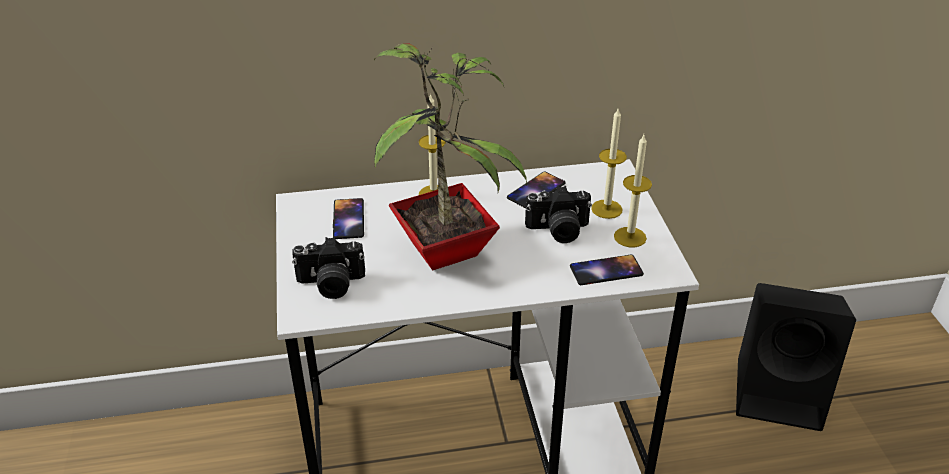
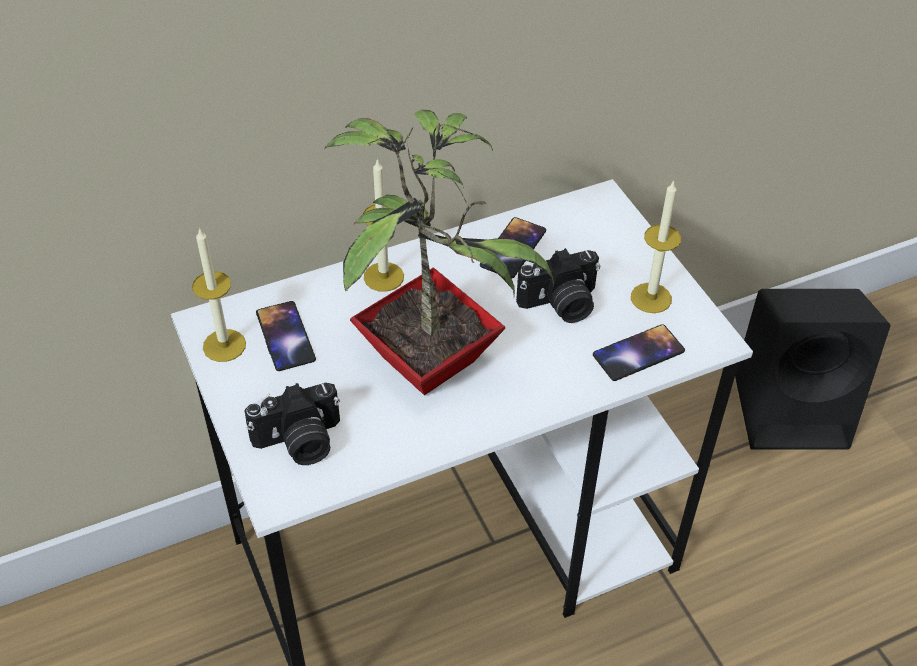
camera: 15 degrees left, 10 degrees up
(606, 209) = (609, 261): candle -> candle (224, 345)

